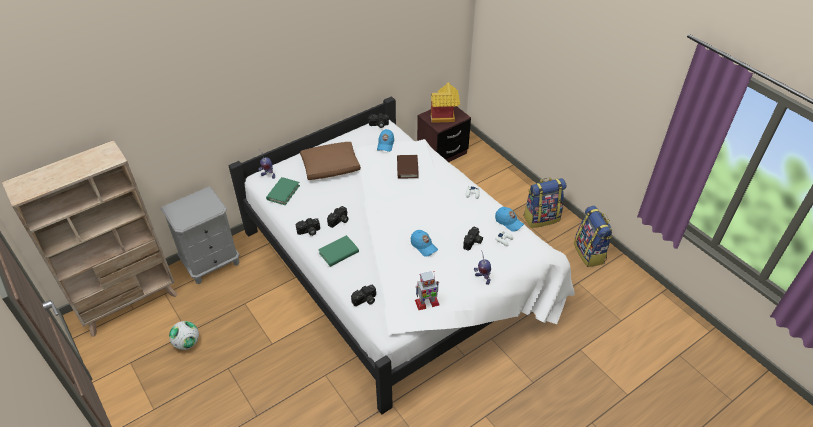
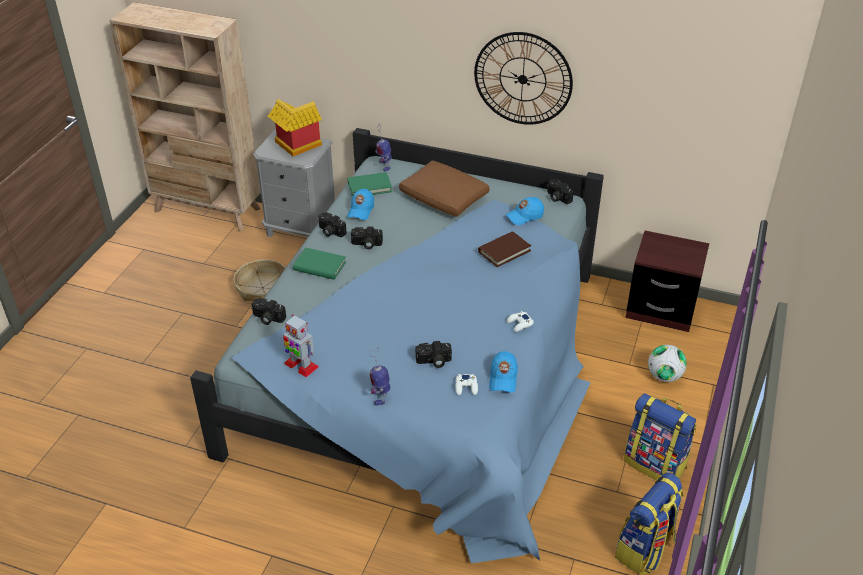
camera: 55 degrees right, 5 degrees down
(187, 343) = (191, 270): football -> football (664, 376)
(249, 311) = (263, 288): none -> basket
(334, 64) = (522, 79): none -> wall clock
(400, 269) = (426, 369): white bed -> blue bed
(423, 246) = (387, 323): blue cap -> blue cap (361, 210)
(444, 117) = (670, 253): toy house -> toy house (295, 146)

